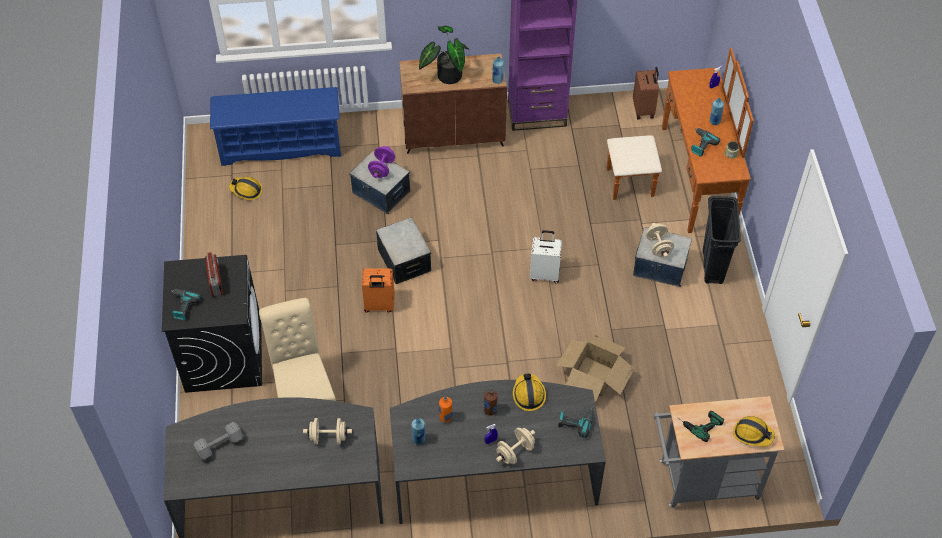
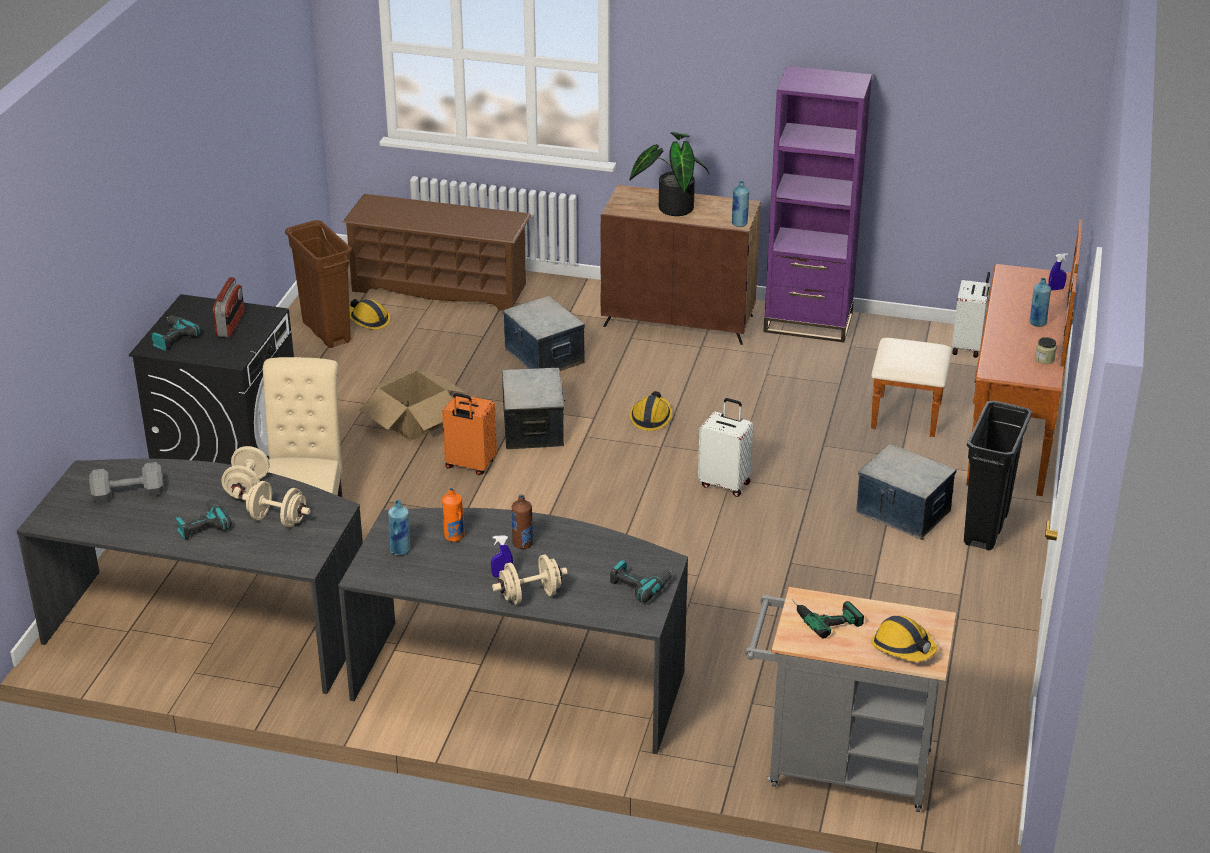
camera: 20 degrees right, 20 degrees down
(224, 210) = (327, 332): none -> brown trash can
(281, 145) = (441, 287): blue shoe rack -> brown shoe rack
(382, 169) = (549, 314): purple dumbbell -> none
(528, 394) = (589, 540): hard hat -> hard hat (651, 417)
(593, 376) = (734, 607): cardboard box -> cardboard box (414, 421)
(644, 110) = (968, 347): brown suitcase -> white suitcase
(658, 247) = (899, 468): beige dumbbell -> beige dumbbell (247, 488)
(701, 144) = (1003, 341): power drill -> power drill (202, 525)

